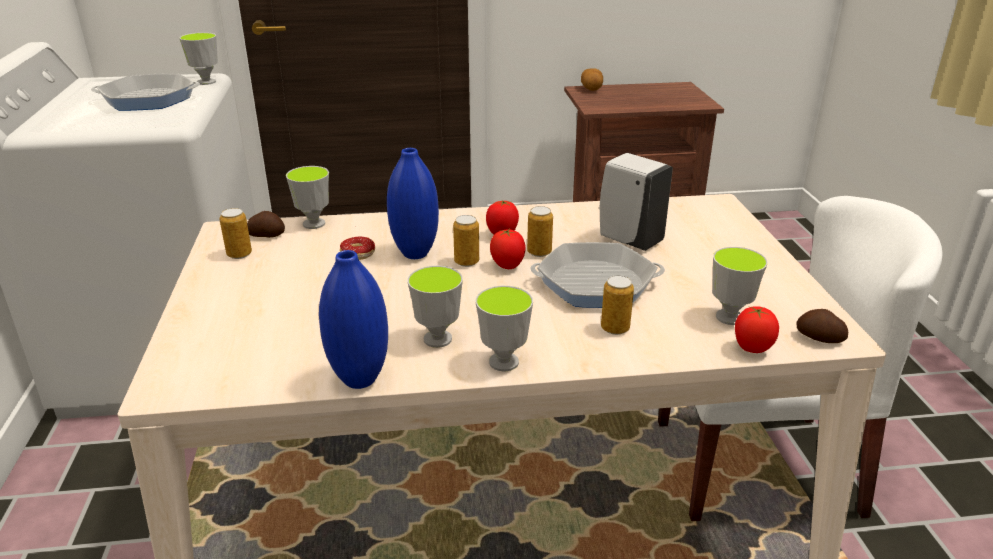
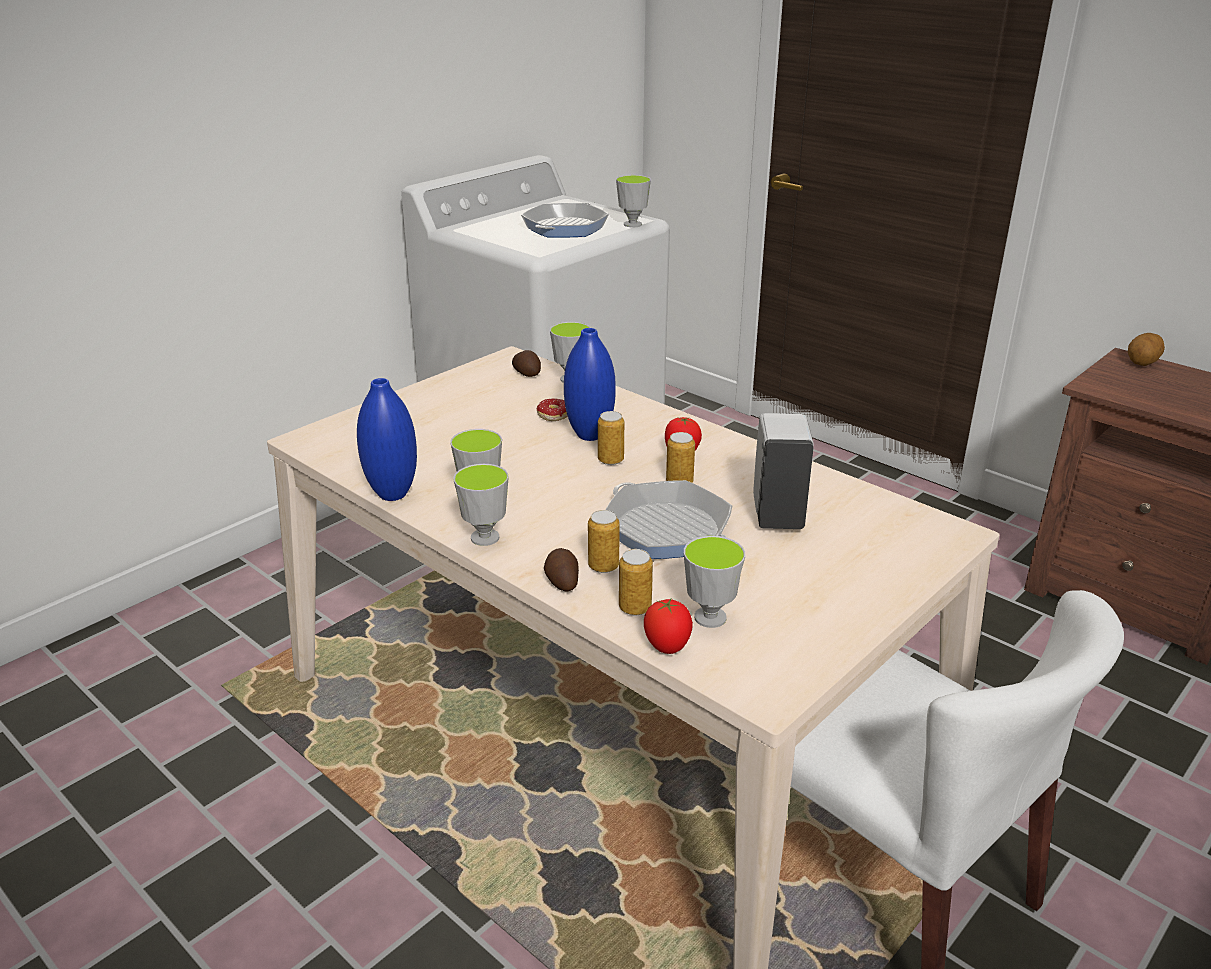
camera: 50 degrees right, 0 degrees up
(149, 99) = (565, 227): frying pan -> frying pan turned 75 degrees clockwise
(239, 254) = (486, 379): can -> can (635, 608)
(508, 266) = (631, 479): tomato -> none
(819, 338) = (745, 682): potato -> potato (562, 581)

